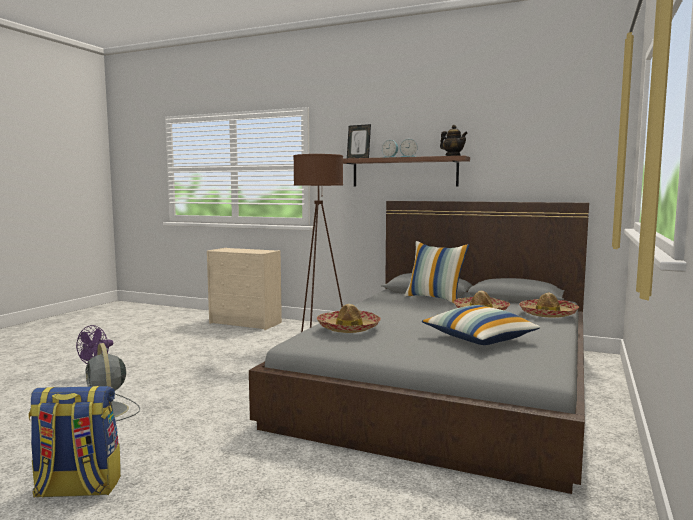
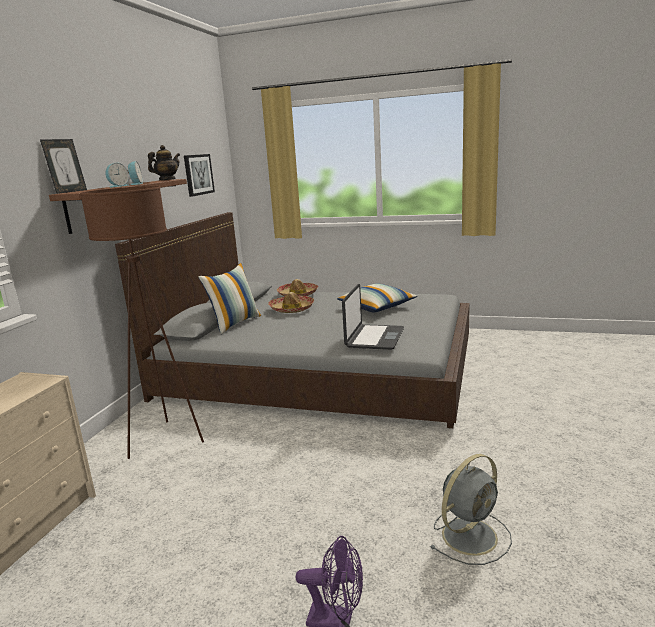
camera: 95 degrees left, 10 degrees up
(77, 489) = (610, 482): backpack -> none
(348, 328) = (374, 338): hat -> laptop
(539, 154) = (198, 174): none -> picture

